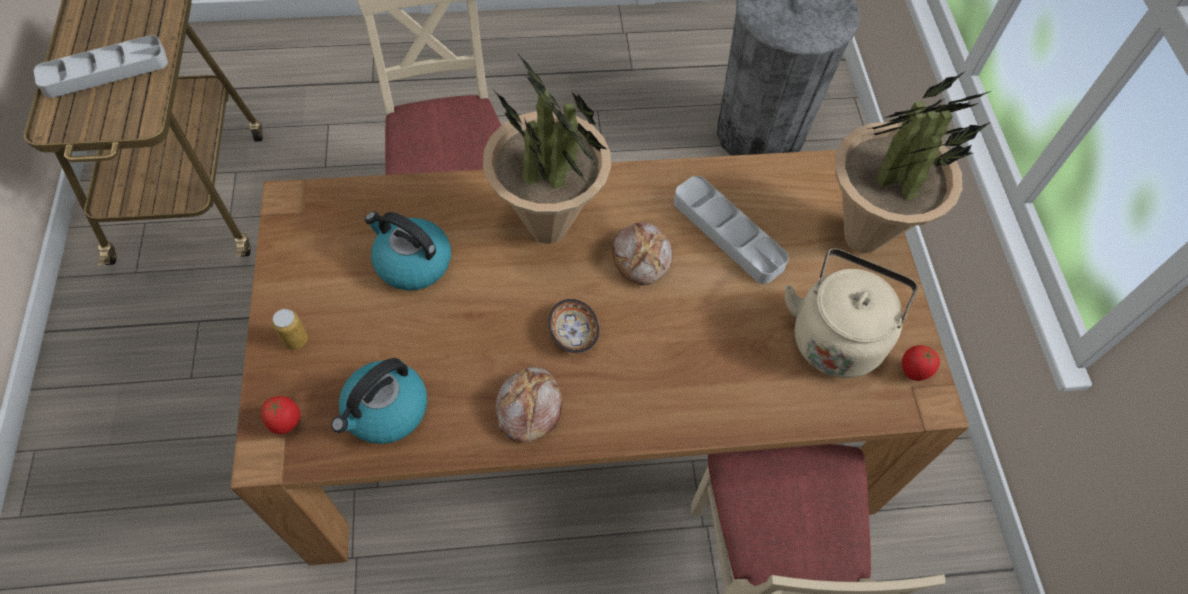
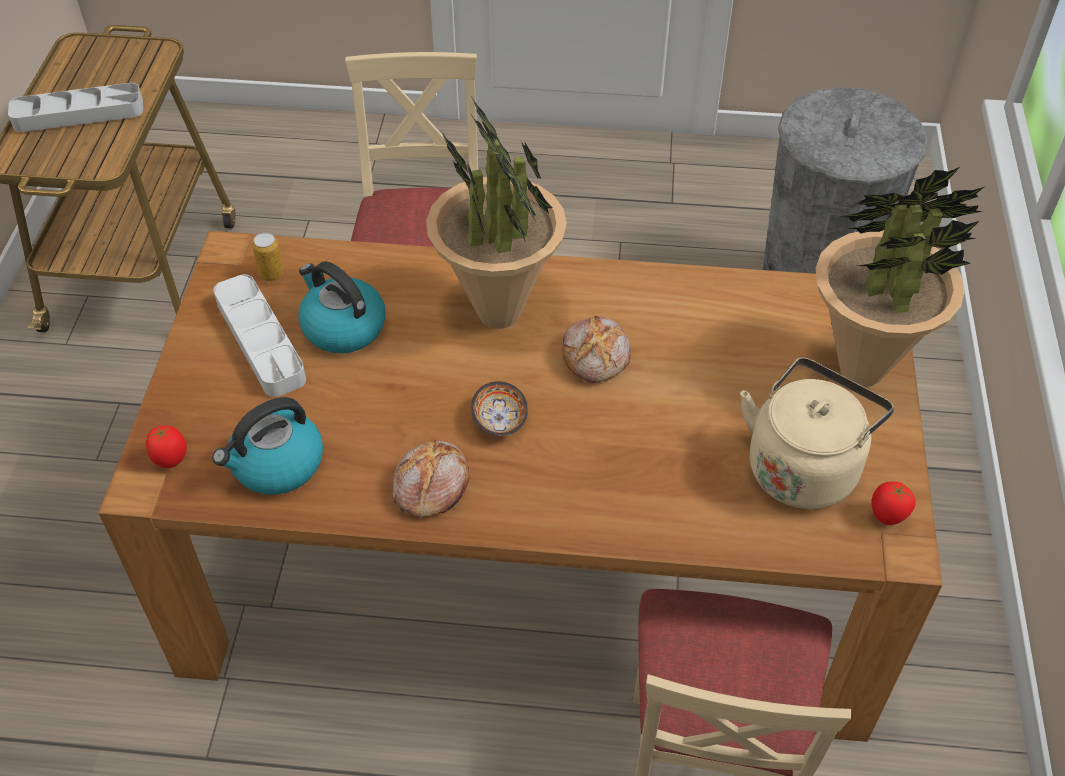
camera: 15 degrees right, 10 degrees down
(295, 340) = (201, 384): can -> can (271, 274)
(728, 233) = (702, 345): grey tray -> grey tray (260, 340)

